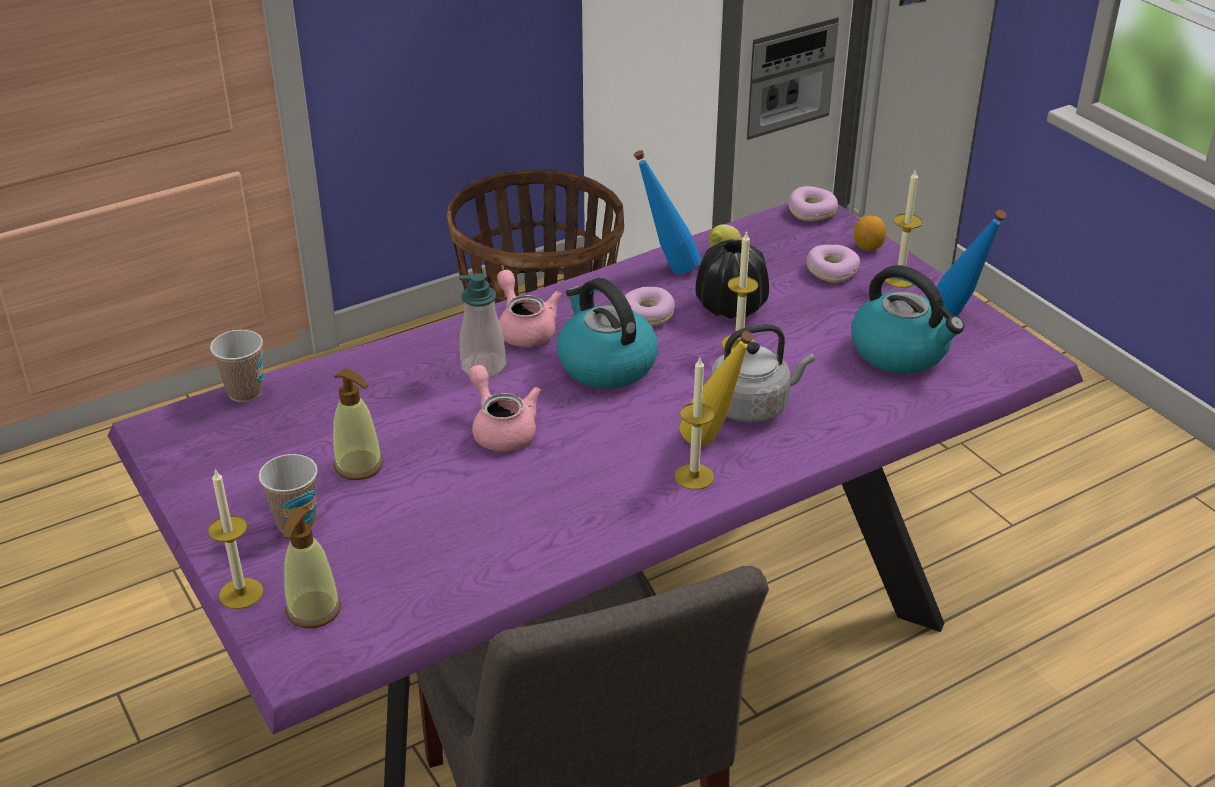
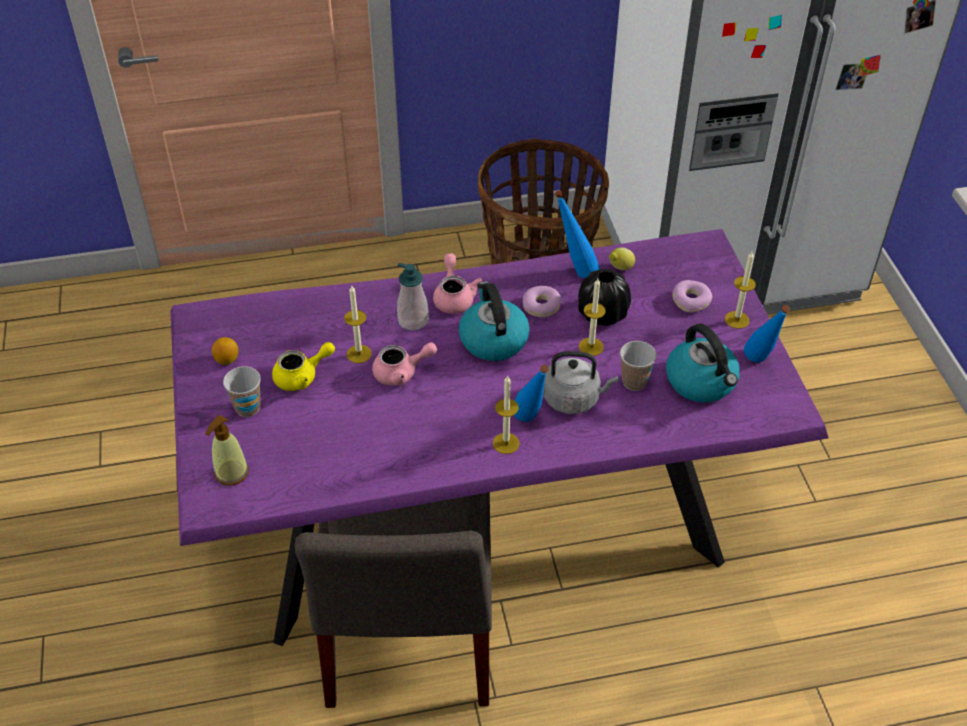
camera: 20 degrees right, 10 degrees up
(241, 593) = (196, 449): candle -> candle (359, 354)
(245, 392) = (258, 302): cup -> cup (634, 382)
(359, 466) = (302, 377): soap dispenser -> yellow teapot
(501, 429) = (401, 373): pink teapot -> pink teapot turned 90 degrees clockwise
(713, 446) = (530, 423): yellow bottle -> blue bottle
(811, 211) = (705, 245): donut -> none
(868, 247) = (729, 286): lemon -> lemon (227, 360)

